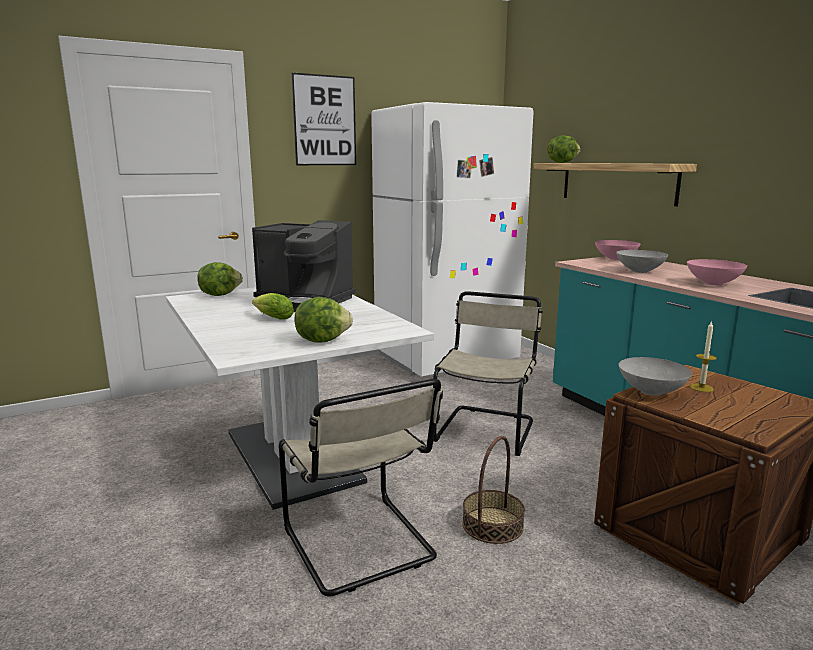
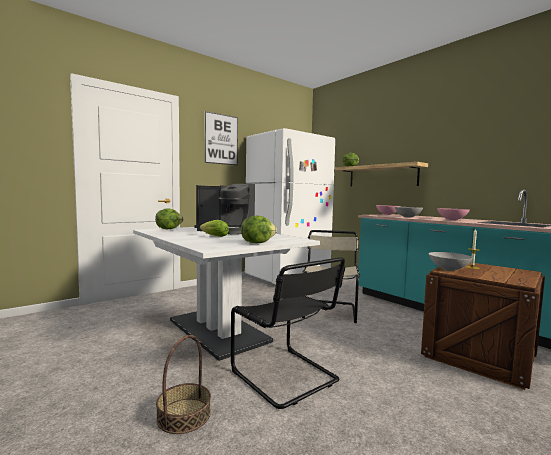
camera: 10 degrees left, 10 degrees down
(361, 546) = (287, 377): beige chair -> black chair
(492, 525) = (362, 359): basket -> basket (184, 415)

